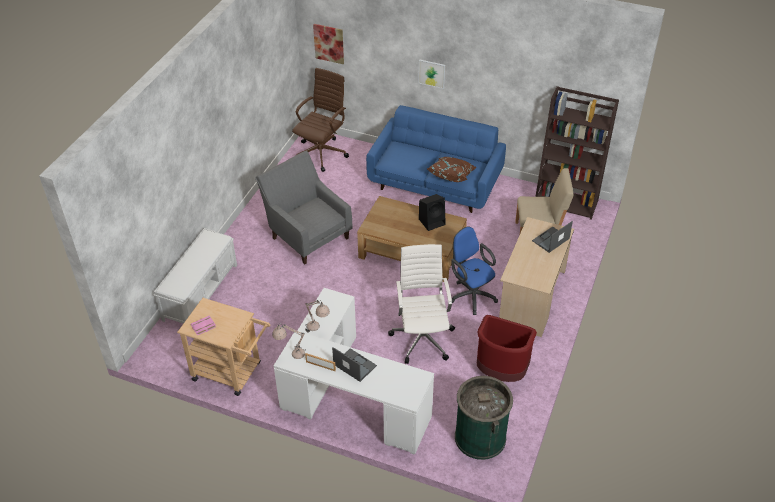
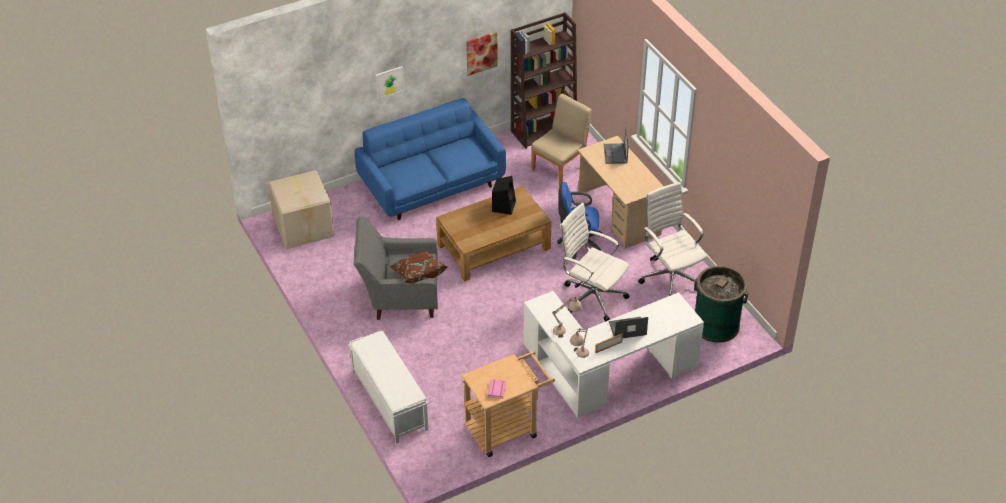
camera: 50 degrees left, 0 degrees up
(322, 153) = (304, 227): brown office chair -> cardboard box
(329, 43) = (275, 110): picture -> picture (481, 53)
(452, 175) = (465, 162): brown pillow -> brown pillow (418, 274)
(501, 373) = (671, 277): red trash can -> white office chair

